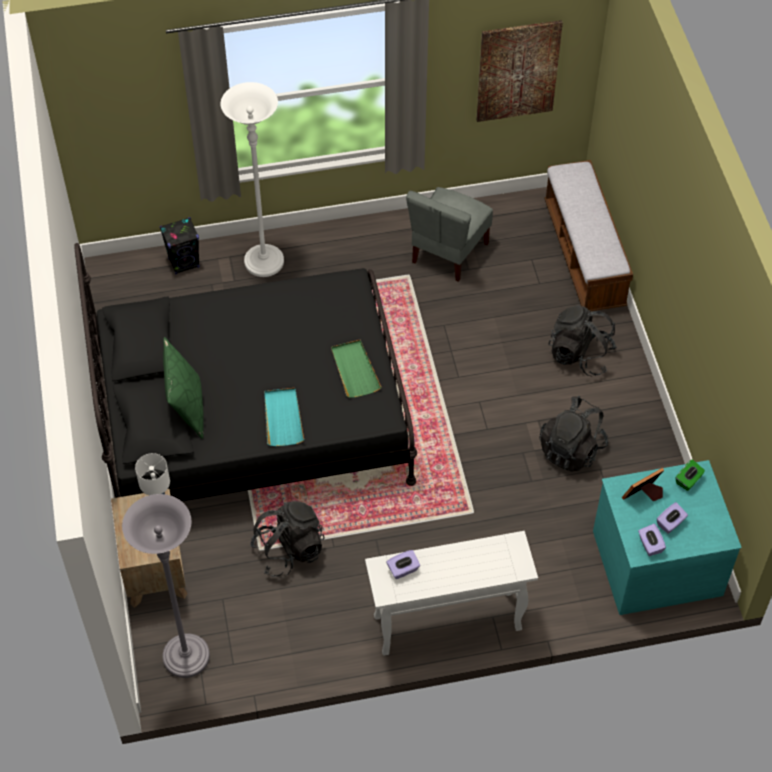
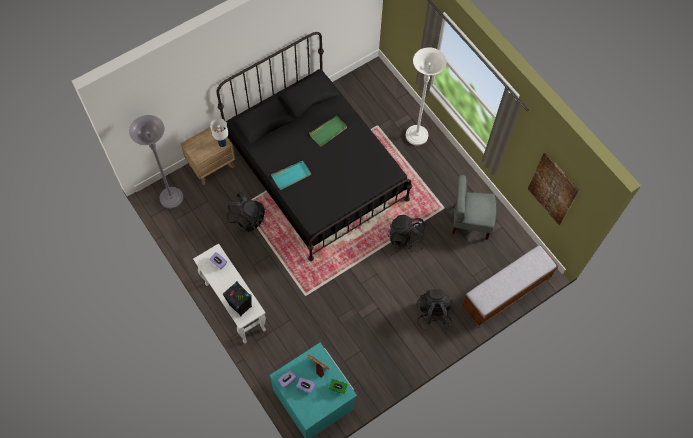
camera: 65 degrees right, 10 degrees up
(184, 263) = (397, 100): black speaker -> black speaker (240, 306)
(186, 407) = (279, 131): green pillow -> none
(354, 370) = (336, 196): green tray -> green tray (328, 131)
(571, 449) = (367, 331): black backpack -> black backpack (406, 238)

